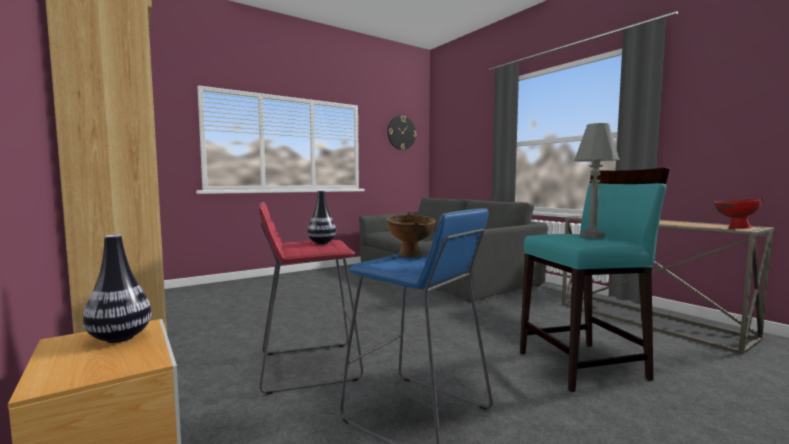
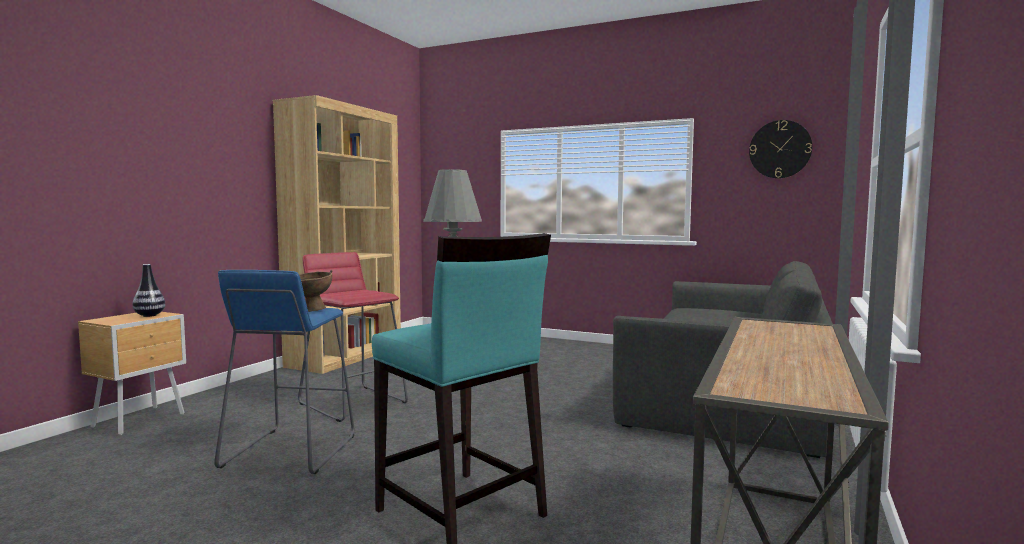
camera: 60 degrees right, 0 degrees up
(322, 243) = (362, 293): vase -> none
(734, 228) = (741, 386): red bowl -> none

